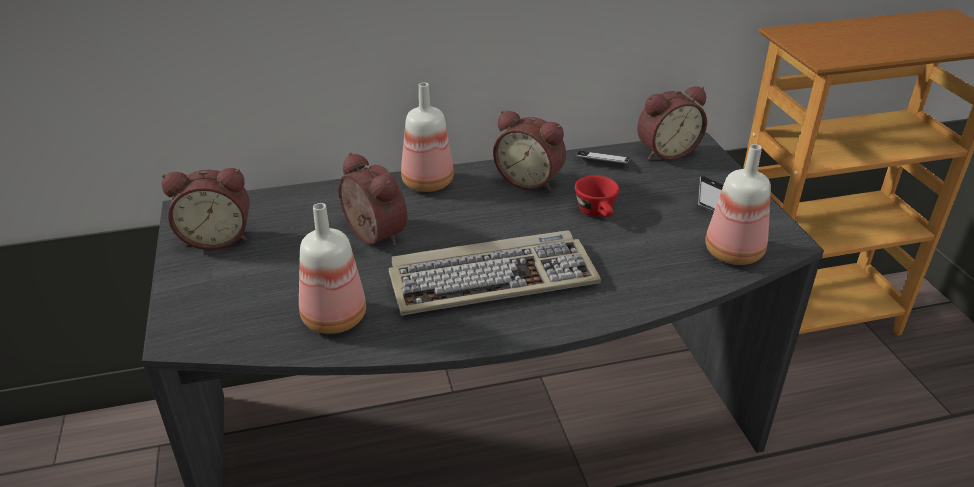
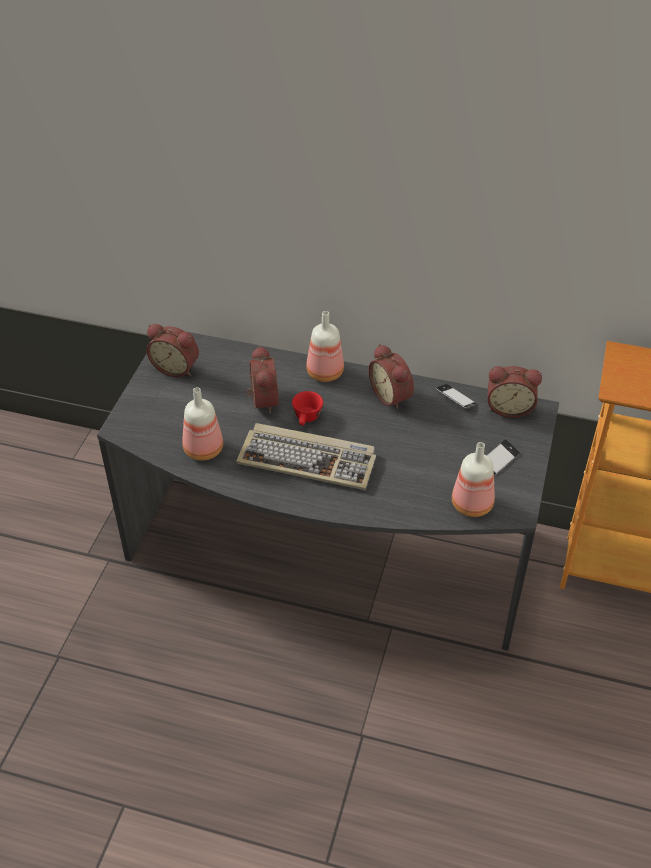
camera: 30 degrees right, 10 degrees up
(598, 213) = (413, 439): red cup -> red cup (307, 419)

